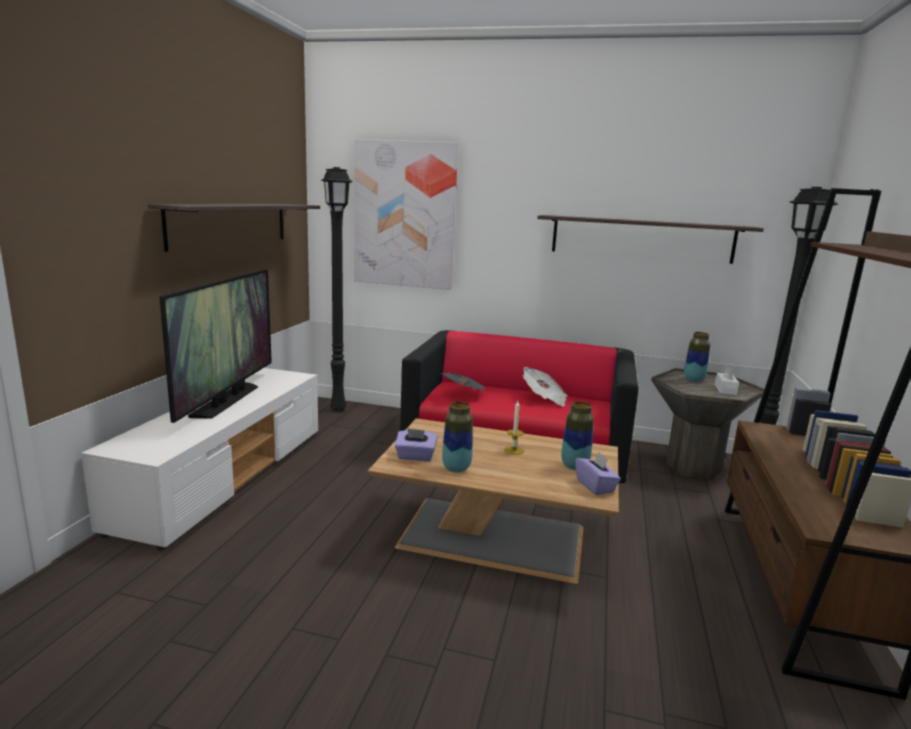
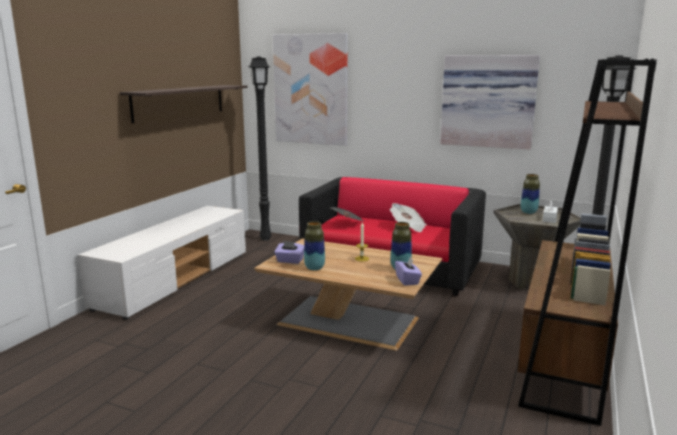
camera: 10 degrees right, 0 degrees up
(227, 400) = (175, 226): television -> none
(641, 239) = (488, 101): shelf -> picture

